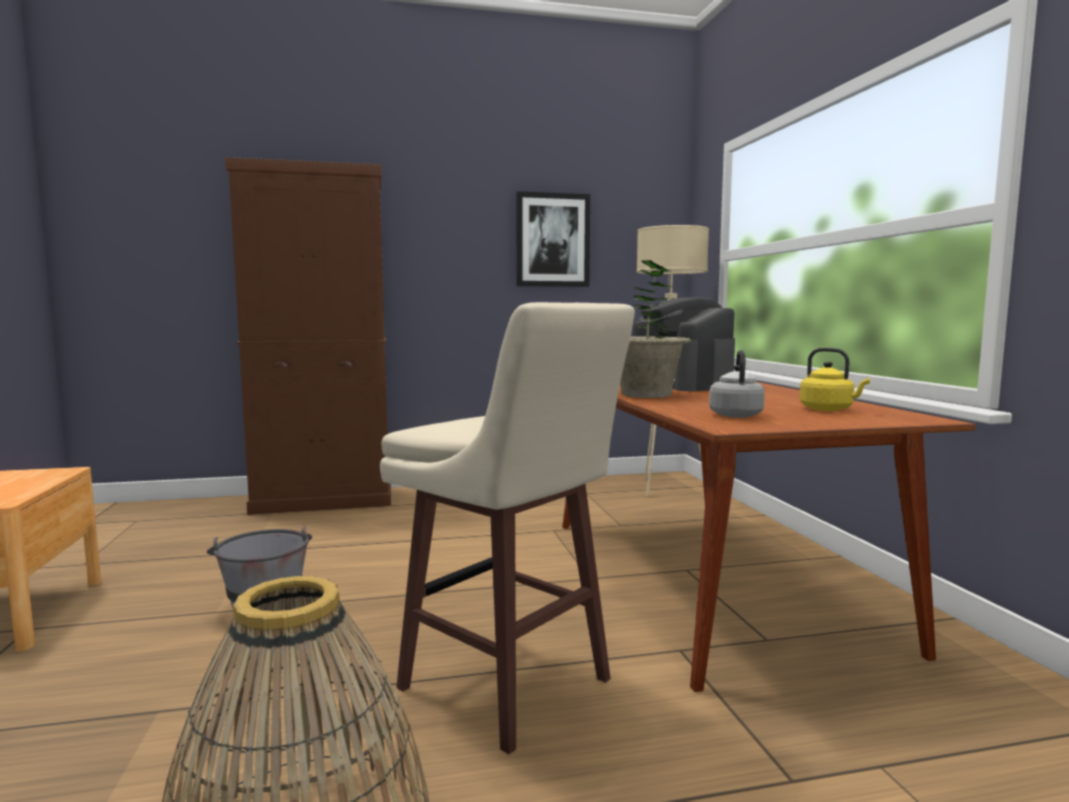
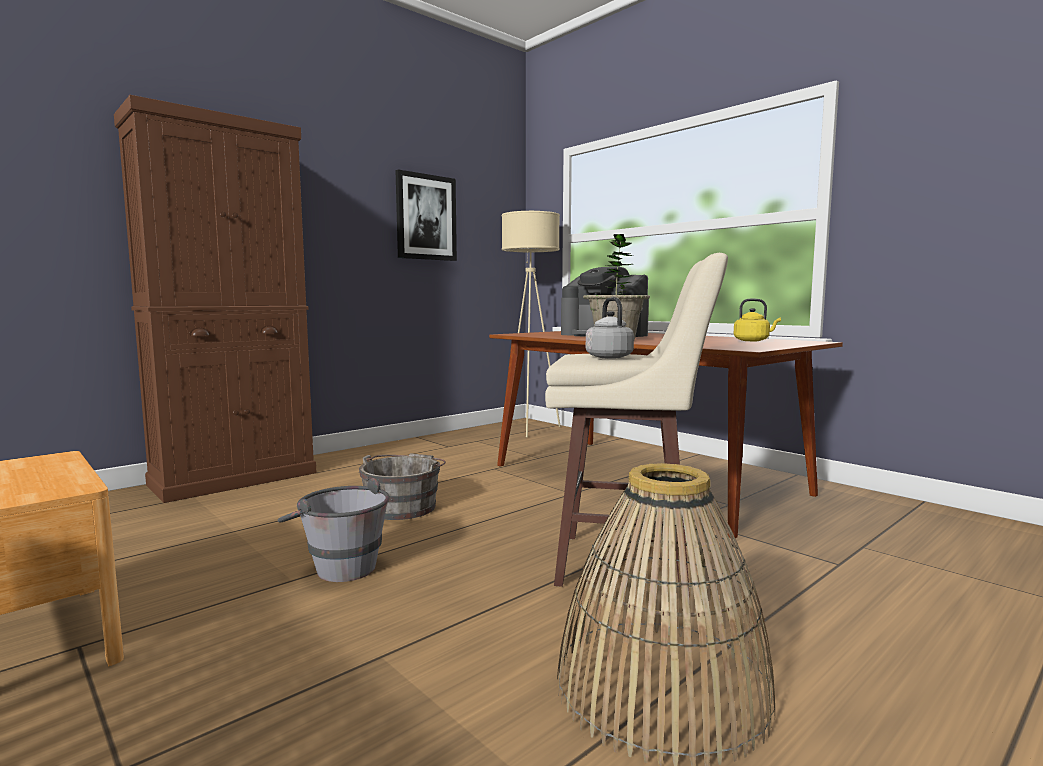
camera: 30 degrees left, 0 degrees up
(405, 557) = (403, 506): none -> grey bucket
(735, 415) = (722, 345): grey kettle -> grey kettle (607, 357)

